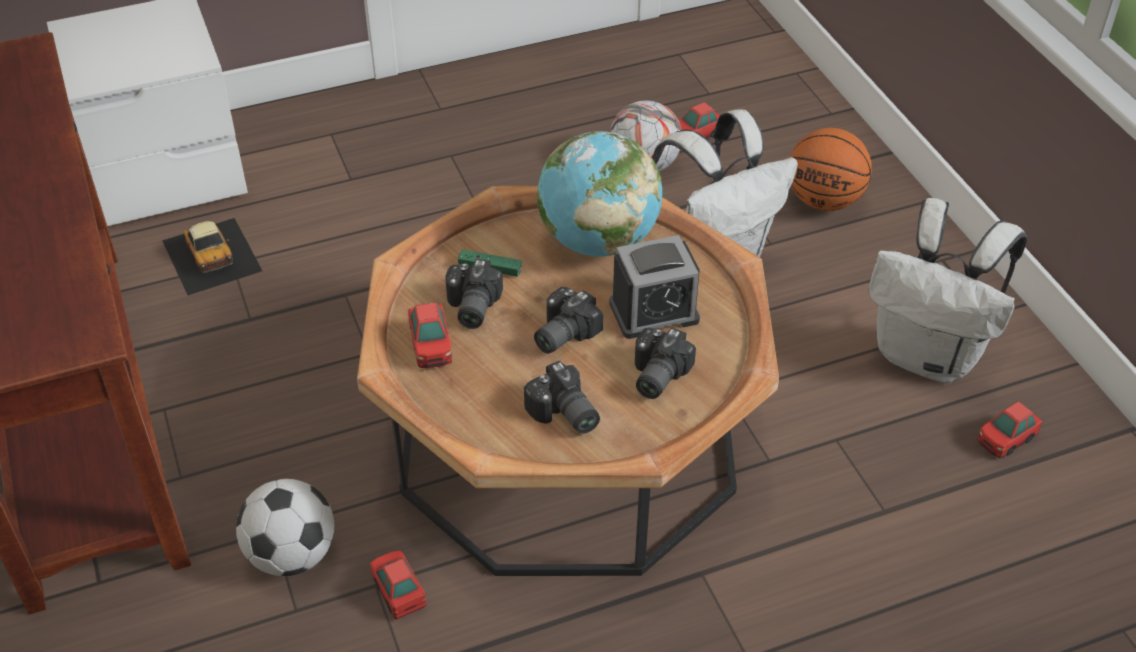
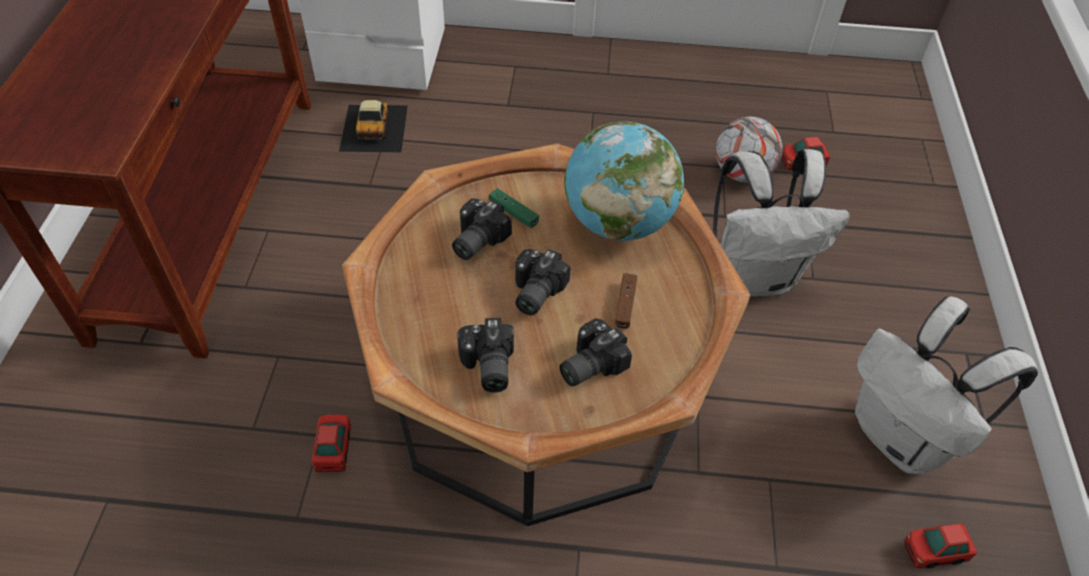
camera: 25 degrees right, 5 degrees up
(292, 555) = (279, 382): football -> none
(431, 347) = (421, 261): toy car -> none
(561, 333) = (533, 292): camera -> camera turned 45 degrees counterclockwise
(654, 312) = (625, 305): alarm clock -> brown game controller
(824, 201) = (883, 258): basketball -> none

